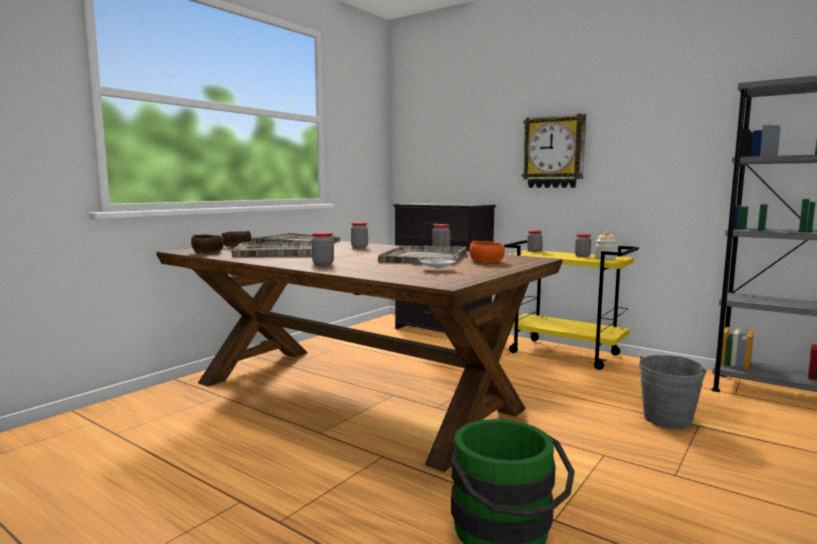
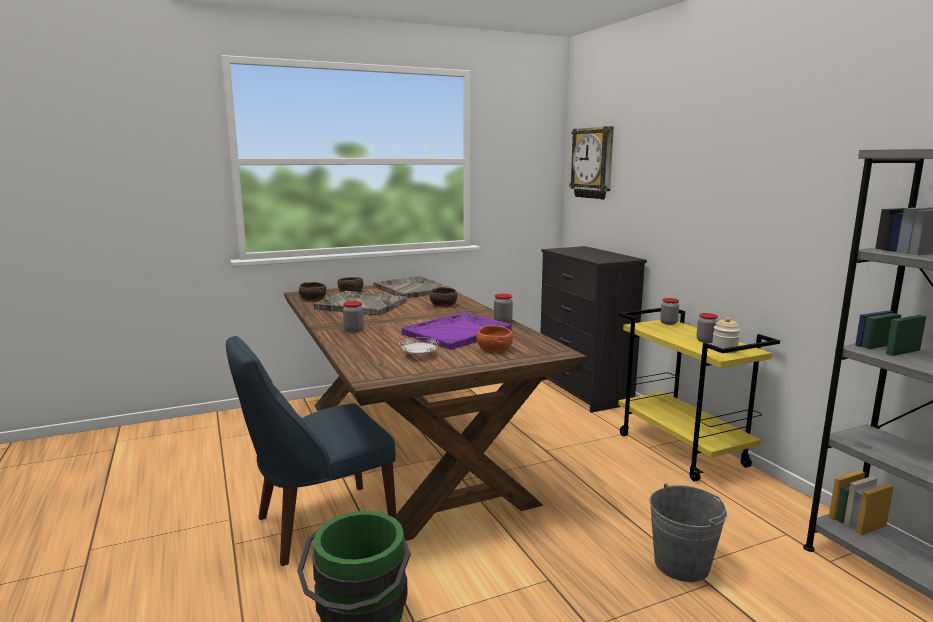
camera: 30 degrees right, 5 degrees up
(353, 476) = (319, 525): none -> blue chair
(359, 247) = (444, 305): jar -> brown bowl
(425, 257) = (458, 332): grey tray -> purple tray
(554, 152) = (704, 206): wall clock -> wall clock (593, 163)

